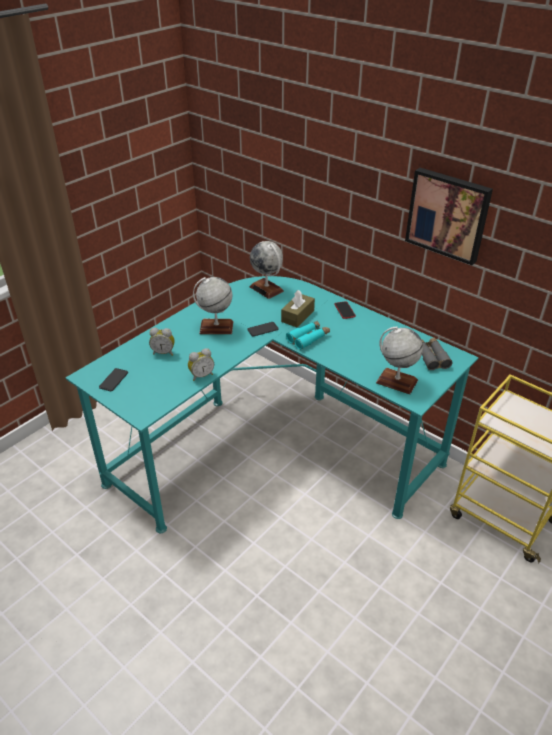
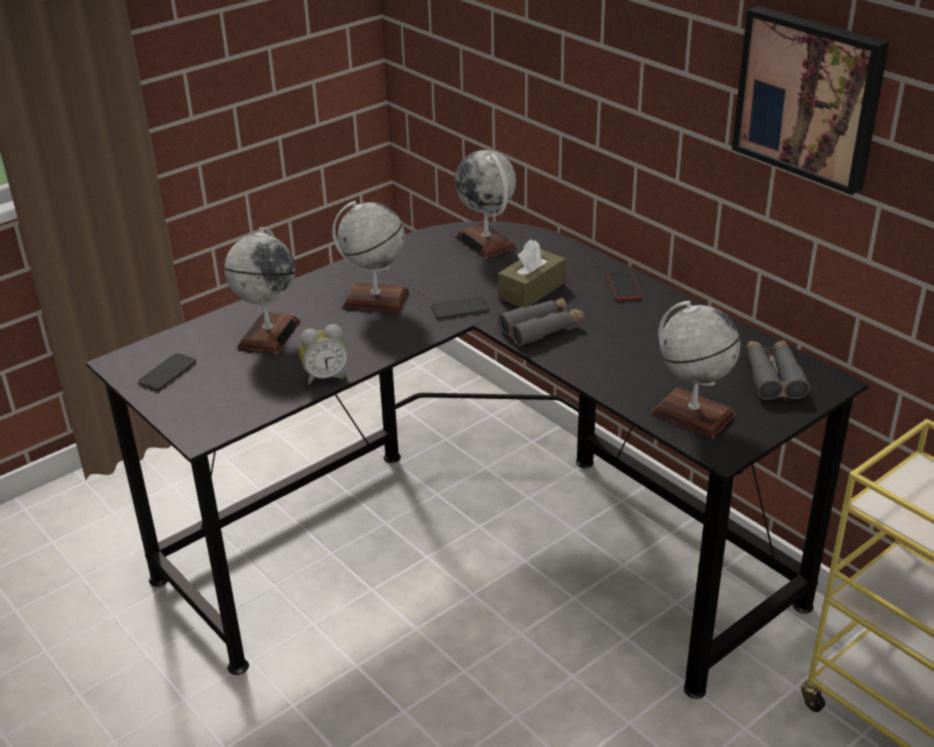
camera: 10 degrees right, 5 degrees down
(163, 352) = (269, 334): alarm clock -> globe
(273, 446) = (478, 542): turquoise desk -> black desk
(308, 338) = (541, 328): turquoise binoculars -> grey binoculars

